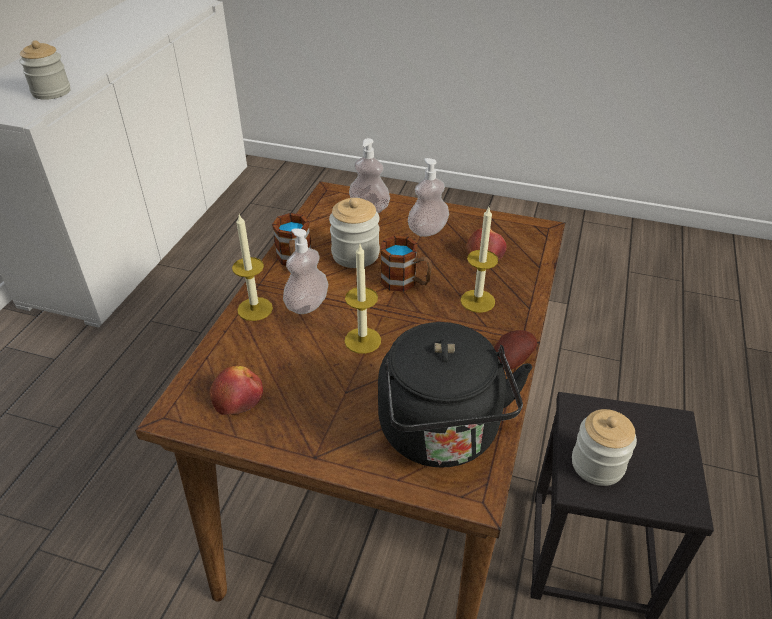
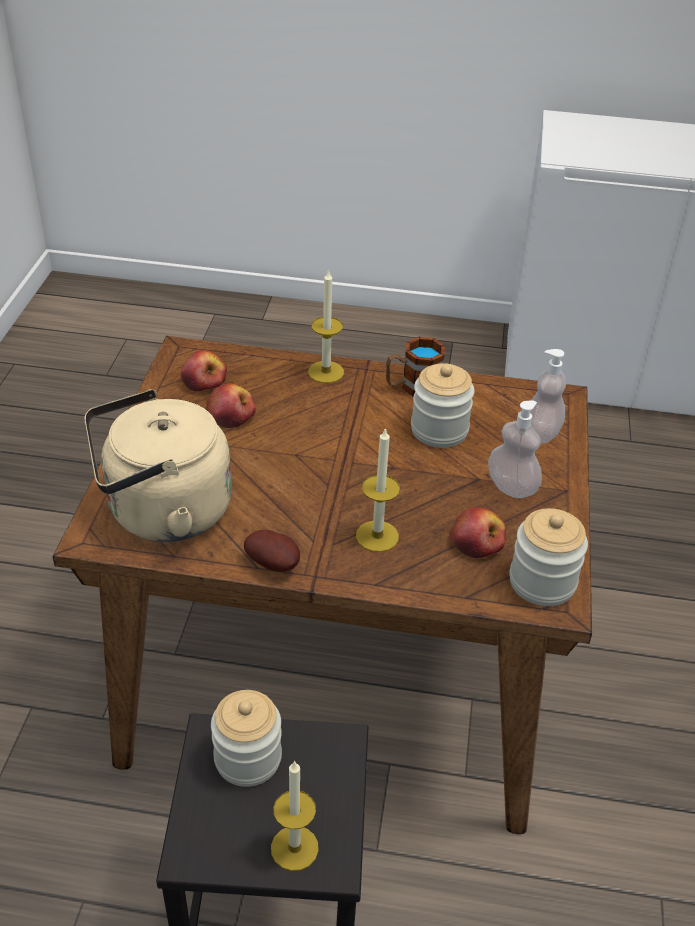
camera: 80 degrees right, 0 degrees up
(51, 92) = (623, 159): jar -> jar (542, 582)
(303, 379) = (231, 415): none -> apple
(307, 305) = (339, 405): soap dispenser -> none
(362, 340) = (291, 448): candle -> candle (294, 848)
(406, 282) = (397, 474): mug -> none
(442, 435) = (162, 512): black kettle -> beige kettle

